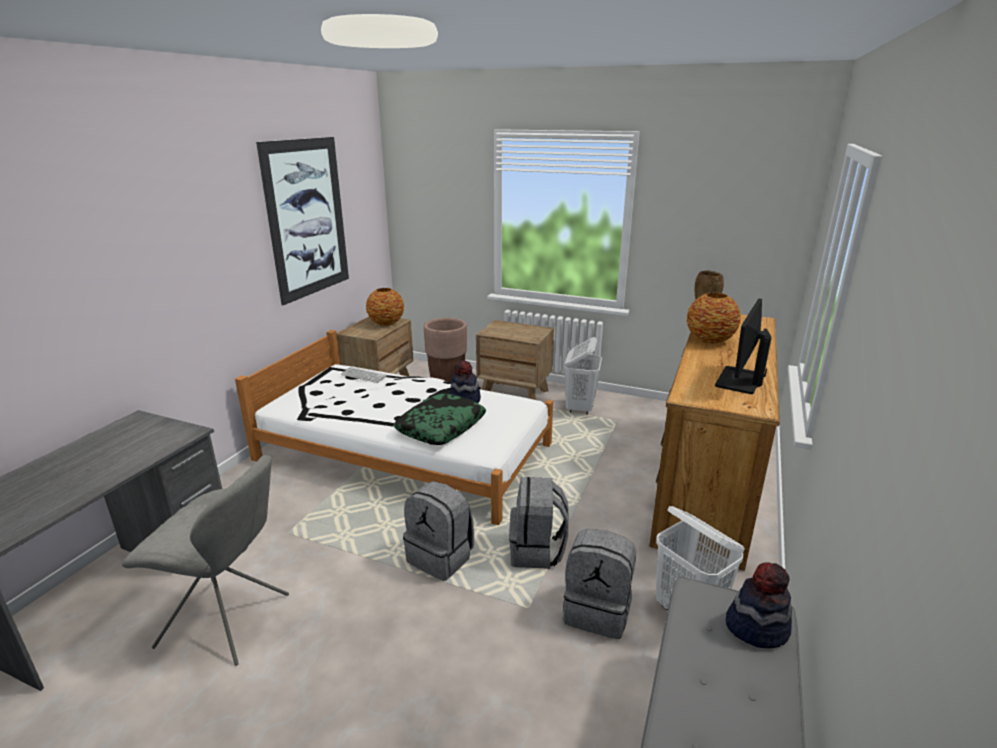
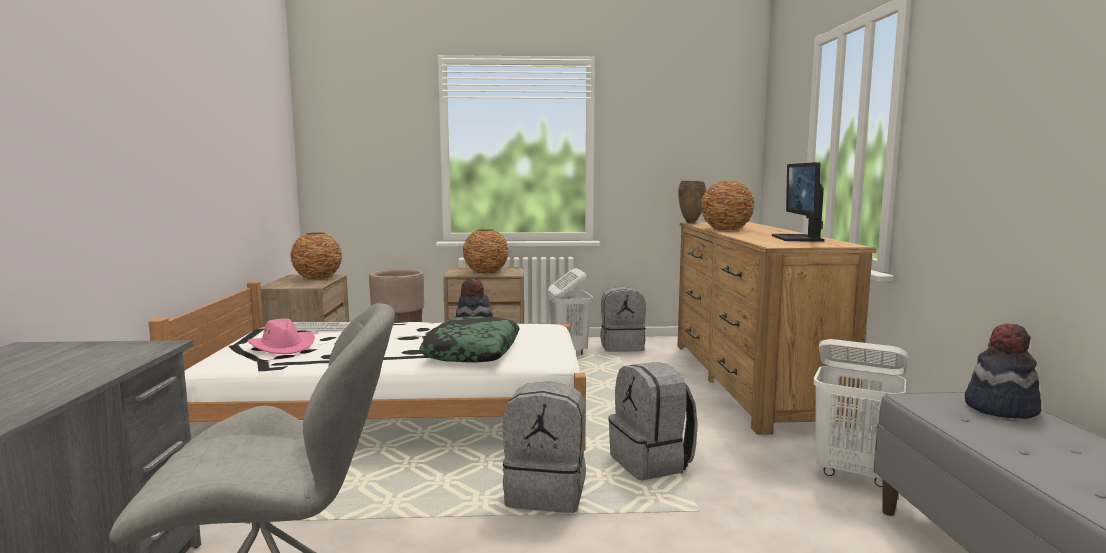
camera: 25 degrees left, 15 degrees down
(307, 218) = (226, 128): picture -> none
(327, 395) = (283, 346): none -> pink hat
(514, 332) = (486, 272): none -> vase
(598, 611) = (771, 494): grey backpack -> grey backpack (622, 346)

